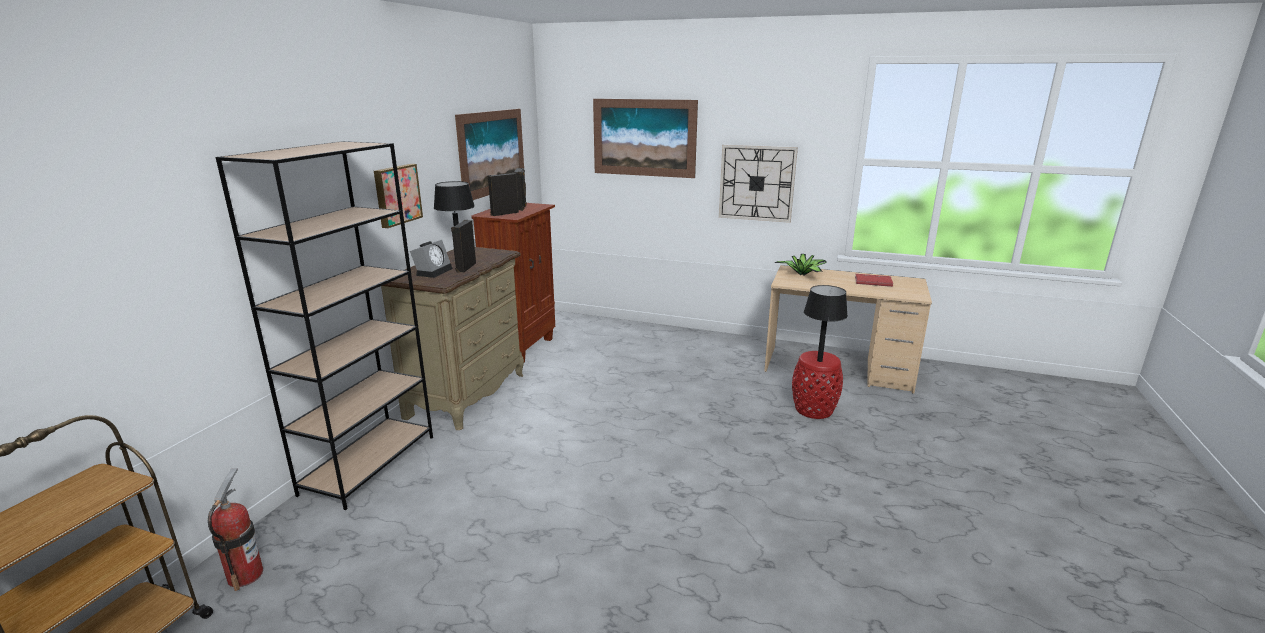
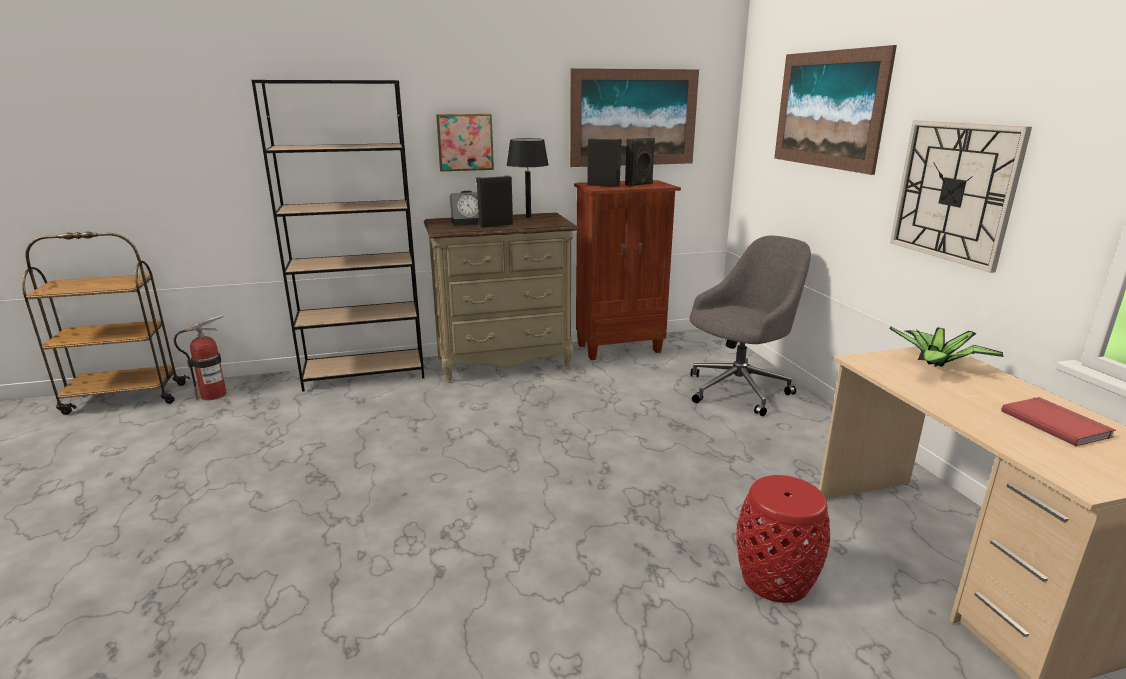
camera: 55 degrees right, 0 degrees up
(636, 341) = (738, 390): none -> grey office chair
(819, 360) = (777, 495): black table lamp -> none

